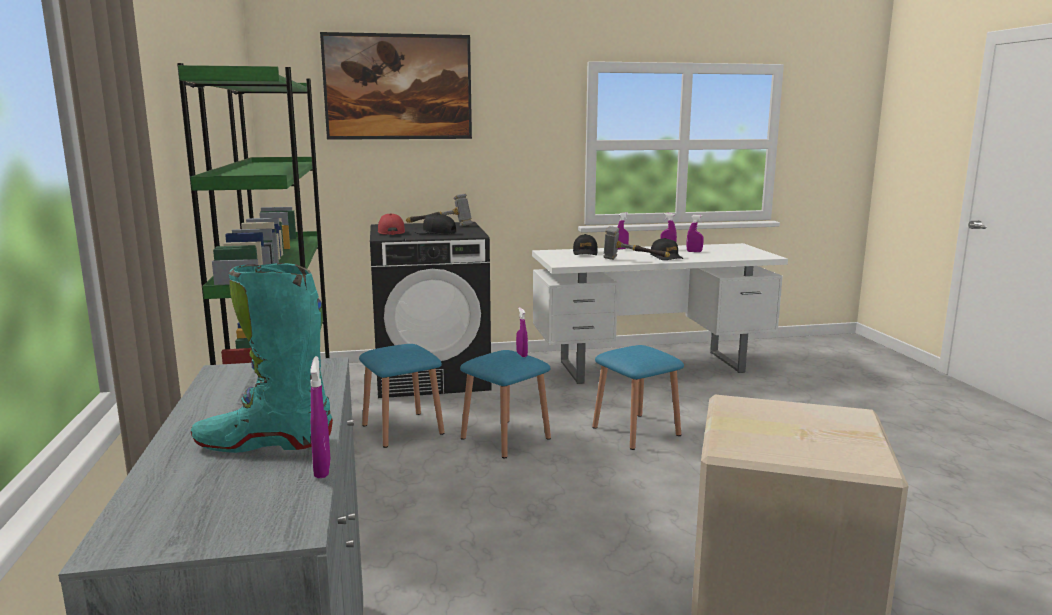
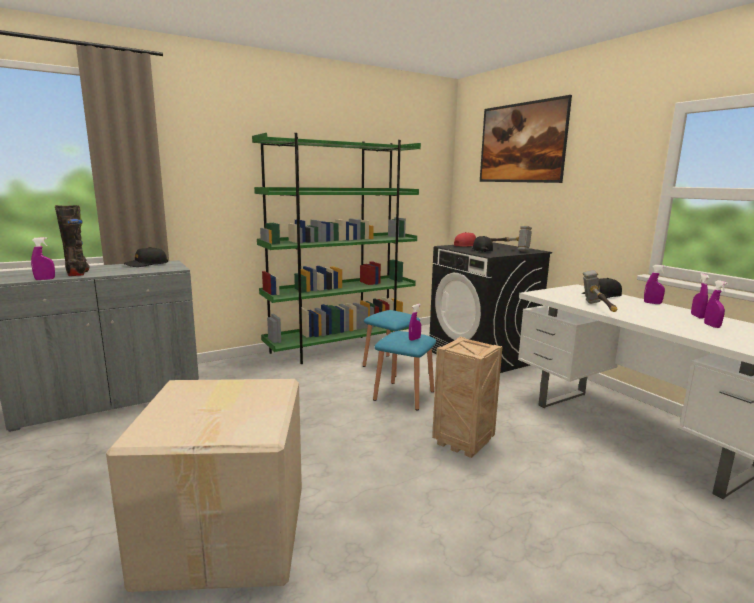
camera: 70 degrees right, 0 degrees up
(264, 443) = (78, 273): turquoise boot -> black boot
(636, 431) = (464, 443): blue stool -> crate
(666, 257) = (648, 318): black cap -> black cap (146, 264)

